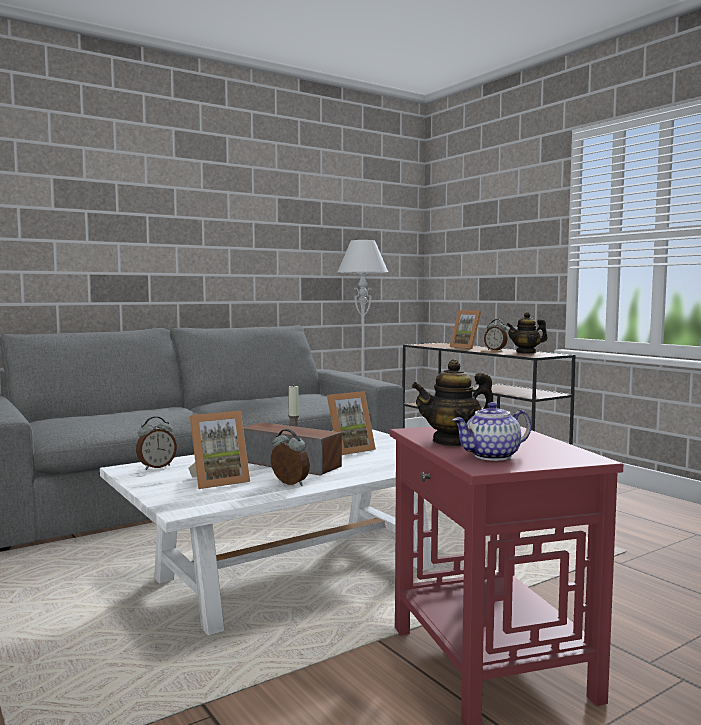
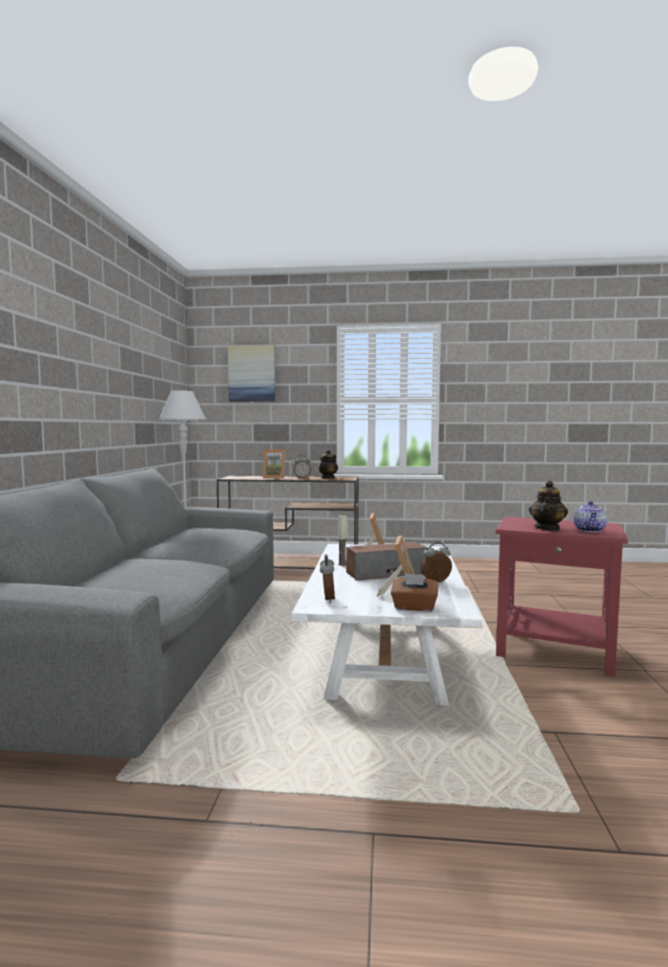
camera: 50 degrees left, 0 degrees up
(171, 493) = (414, 607): none -> brown tissue box
(478, 212) = (252, 373): none -> picture

